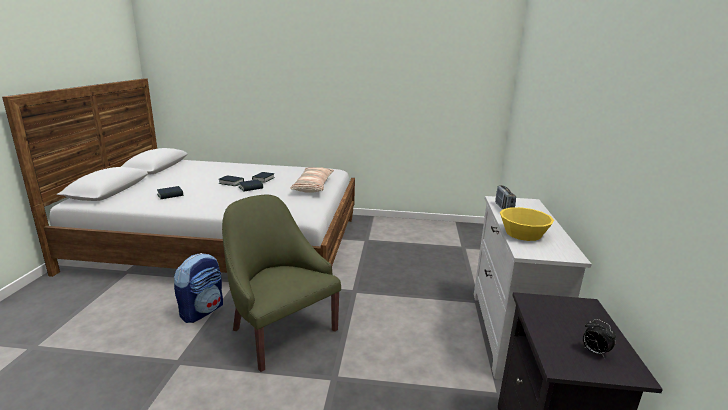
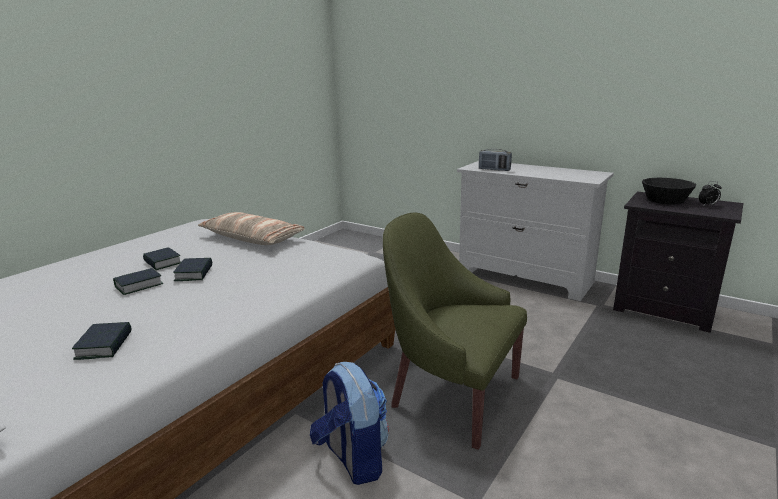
camera: 60 degrees left, 0 degrees up
(280, 331) = (452, 394): green armchair -> green armchair turned 45 degrees clockwise
(523, 233) = (553, 174): yellow bowl -> none
(578, 319) = (665, 200): none -> black bowl

